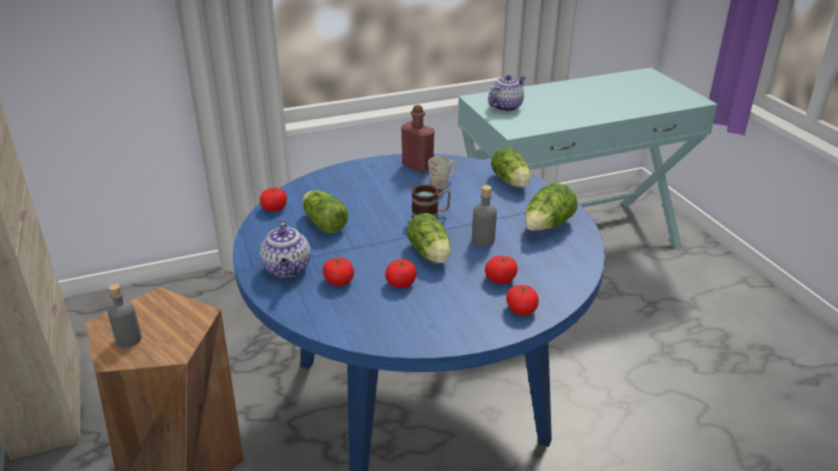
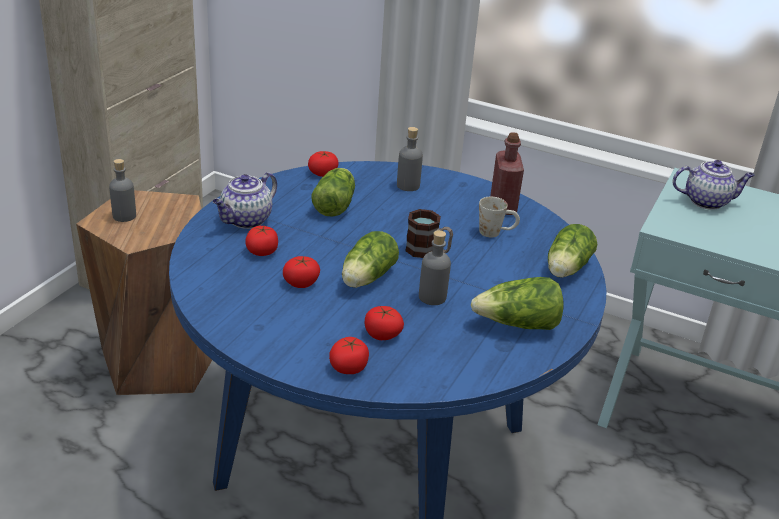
camera: 45 degrees right, 0 degrees up
(343, 185) = (408, 185): none -> grey bottle

